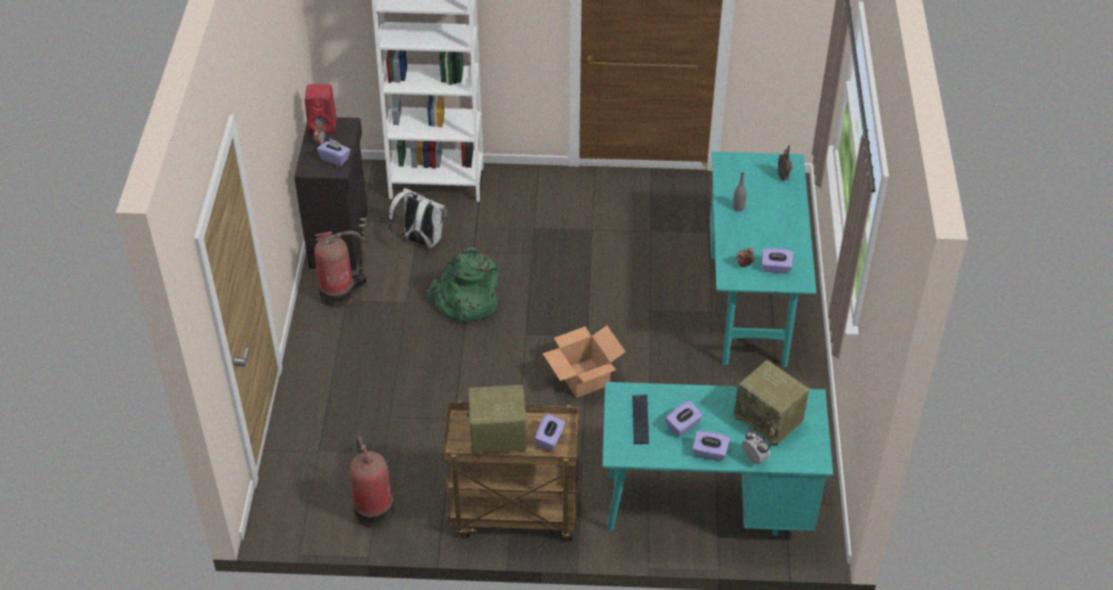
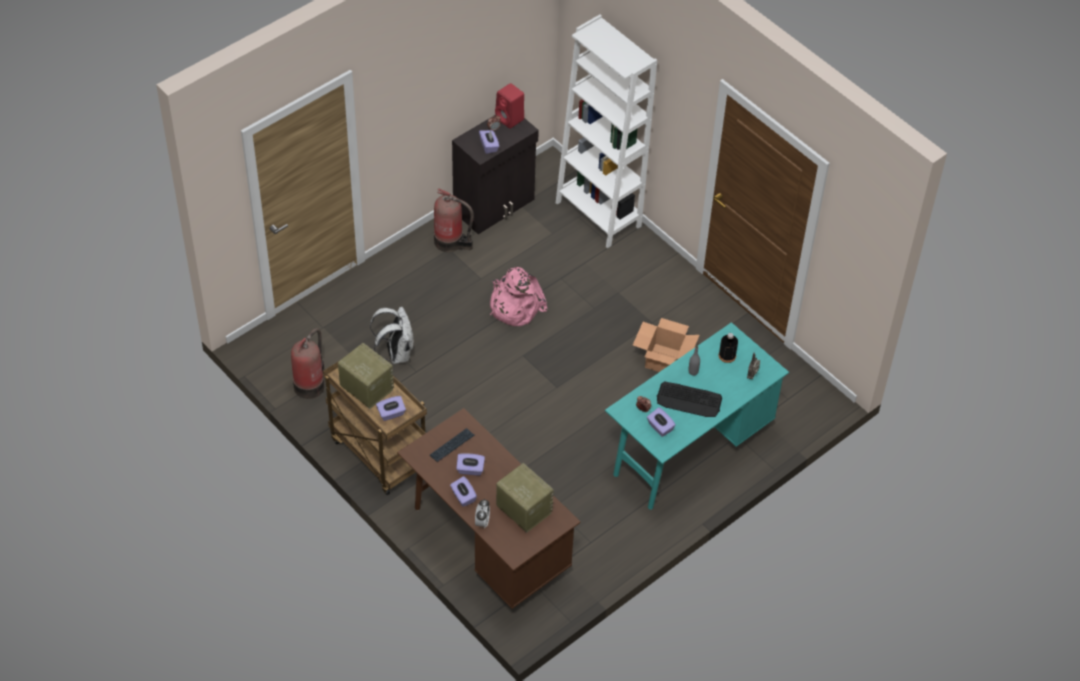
camera: 45 degrees right, 5 degrees up
(421, 241) = (538, 246): white backpack -> white backpack (396, 353)
(465, 301) = (514, 306): green backpack -> pink backpack
(584, 378) = (520, 411): cardboard box -> cardboard box (664, 360)
(706, 506) = (487, 545): turquoise desk -> brown desk
(745, 177) = (727, 355): none -> black bottle
(766, 230) = (689, 400): none -> keyboard
(770, 419) = (523, 509): radio -> radio turned 135 degrees clockwise

